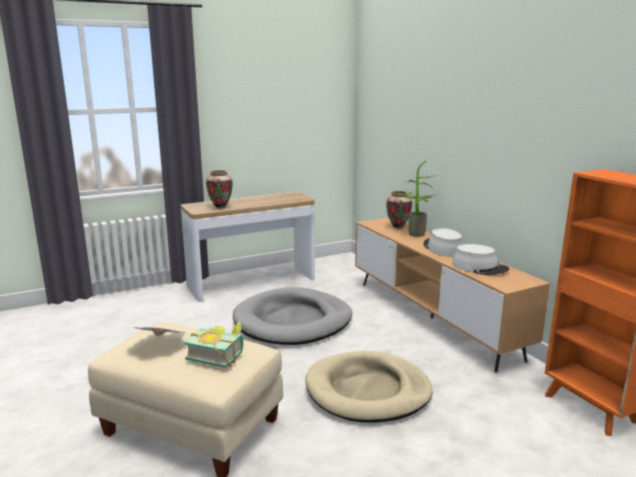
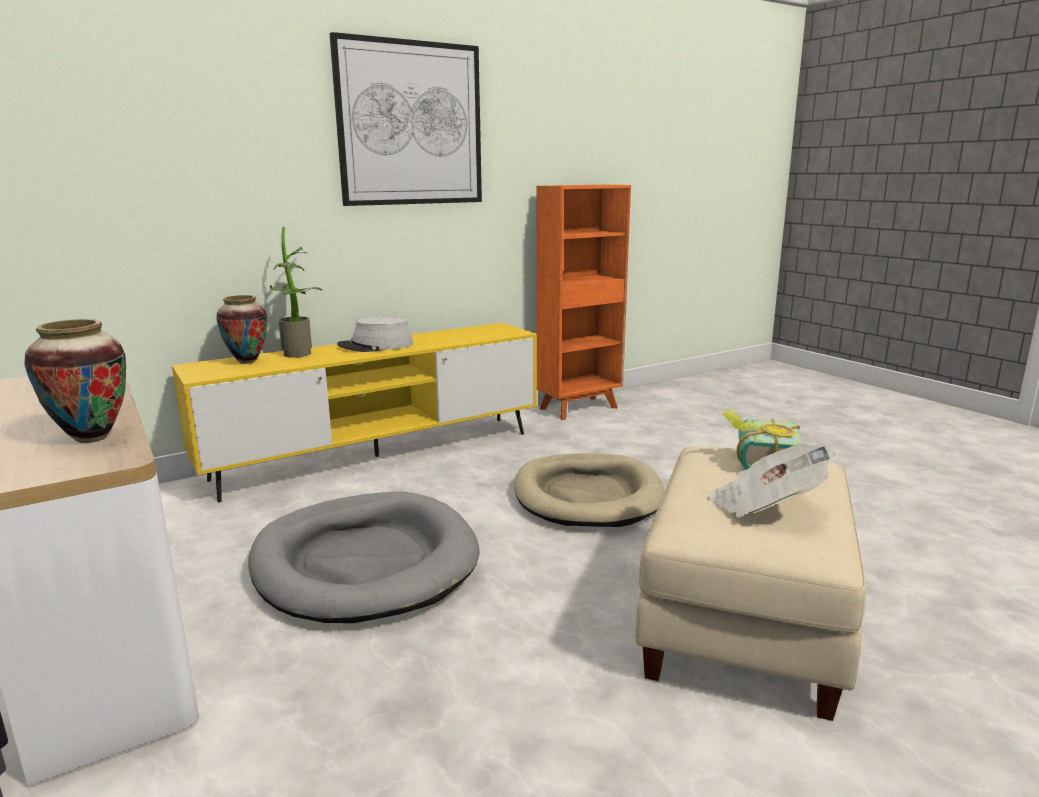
camera: 95 degrees left, 0 degrees up
(431, 317) = (377, 456): brown tv stand -> yellow tv stand
(479, 267) = (455, 337): grey hat -> none
(514, 103) = (410, 124): none -> picture

